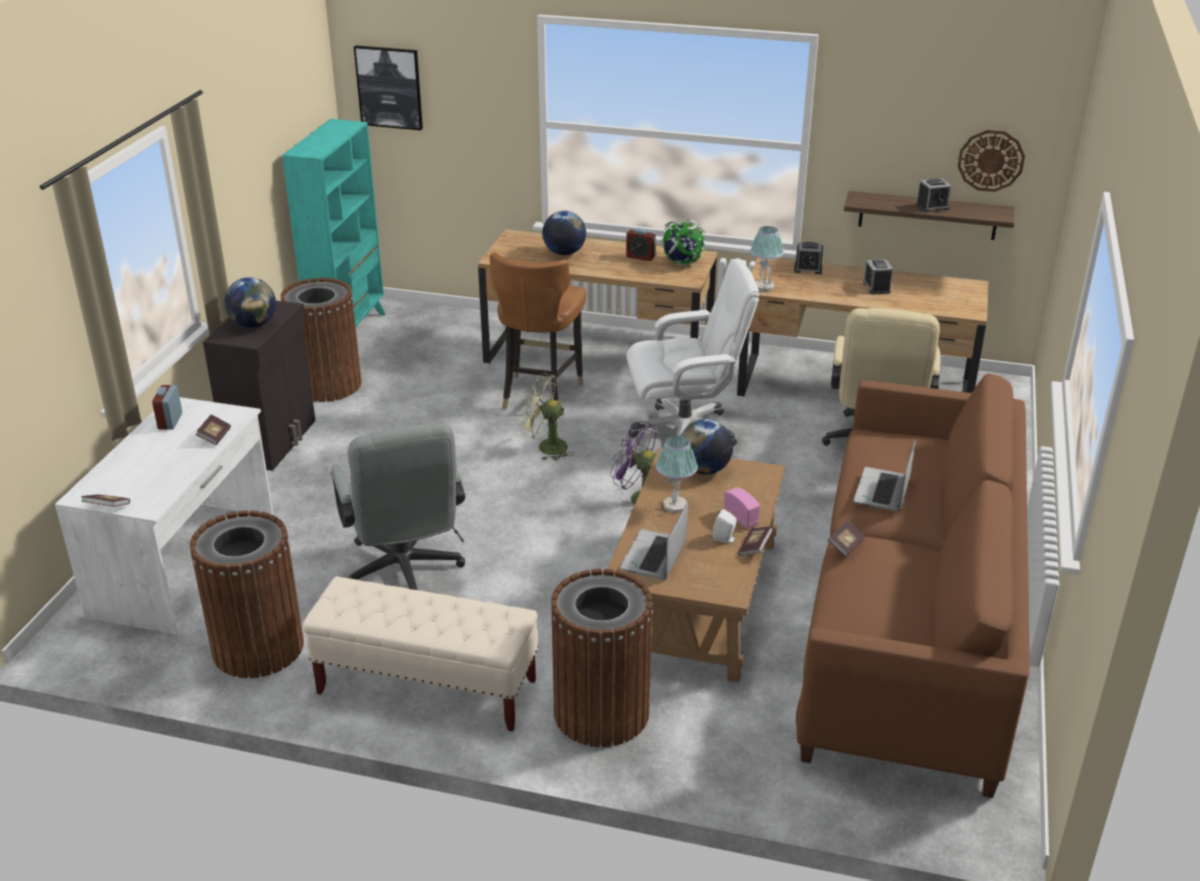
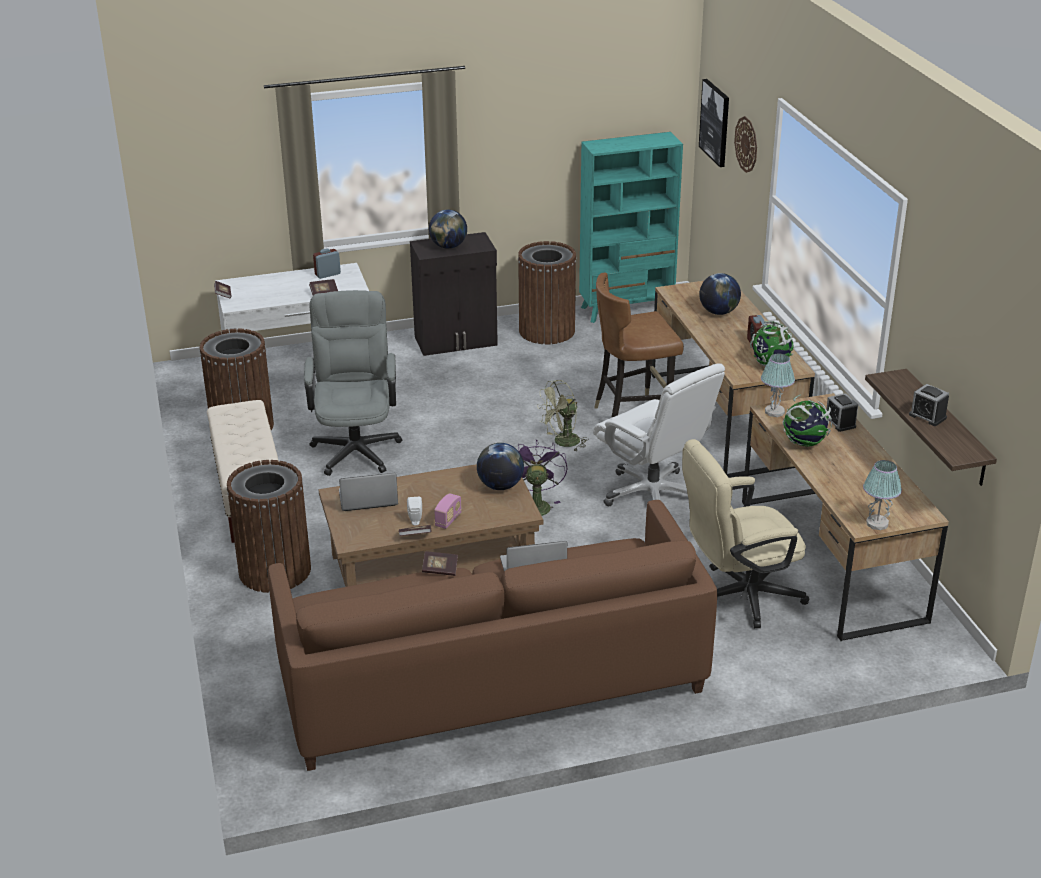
camera: 60 degrees right, 0 degrees up
(405, 574) = (356, 446): grey office chair -> grey office chair turned 135 degrees clockwise
(545, 447) = (562, 443): green fan -> green fan turned 105 degrees counterclockwise
(675, 506) = (439, 488): table lamp -> table lamp (877, 523)
(827, 292) = (804, 443): none -> globe
(876, 287) = (848, 465): alarm clock -> none
(991, 160) = (987, 397): wall clock -> wall clock (746, 144)

